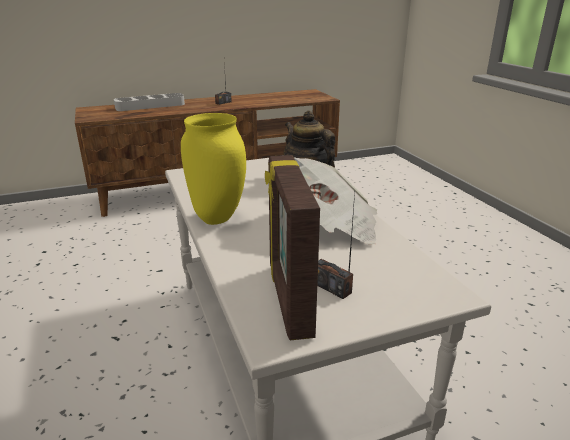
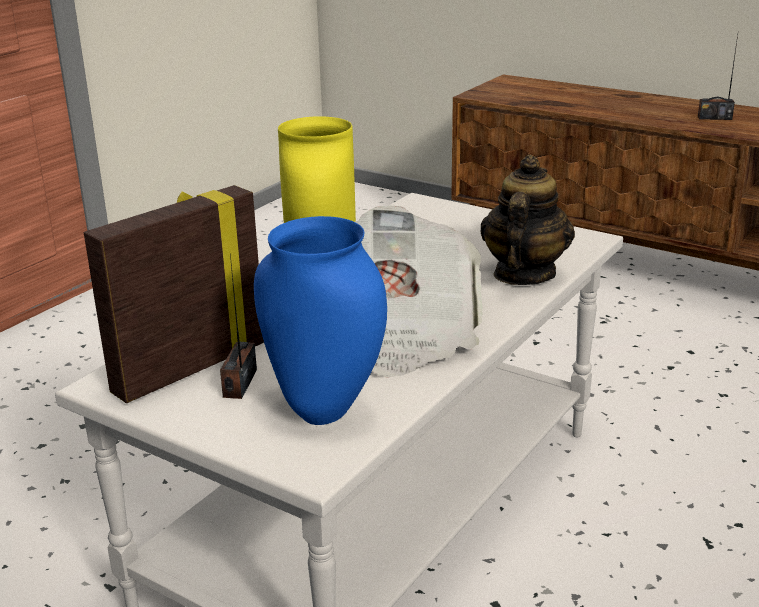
camera: 55 degrees right, 0 degrees up
(150, 106) = (594, 96): grey tray -> none
(392, 271) = (327, 410): none -> blue vase

